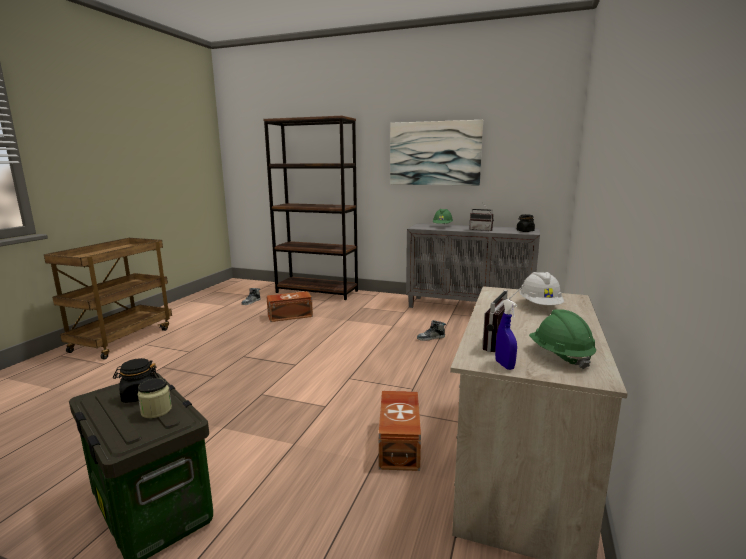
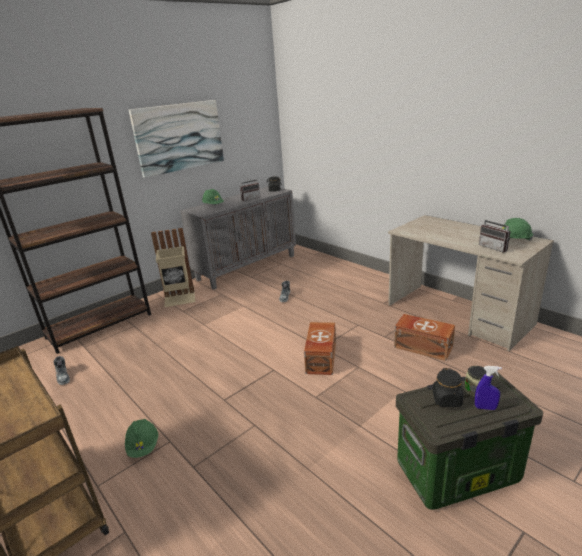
camera: 60 degrees left, 10 degrees up
(183, 345) = (143, 446): none -> green hard hat
(289, 315) = (148, 355): brown storage box -> brown storage box (320, 358)
(378, 301) = (180, 299): none -> beige trash can
(504, 365) = (522, 253): blue spray bottle -> blue spray bottle (485, 408)
(540, 306) = (438, 227): white hard hat -> none

